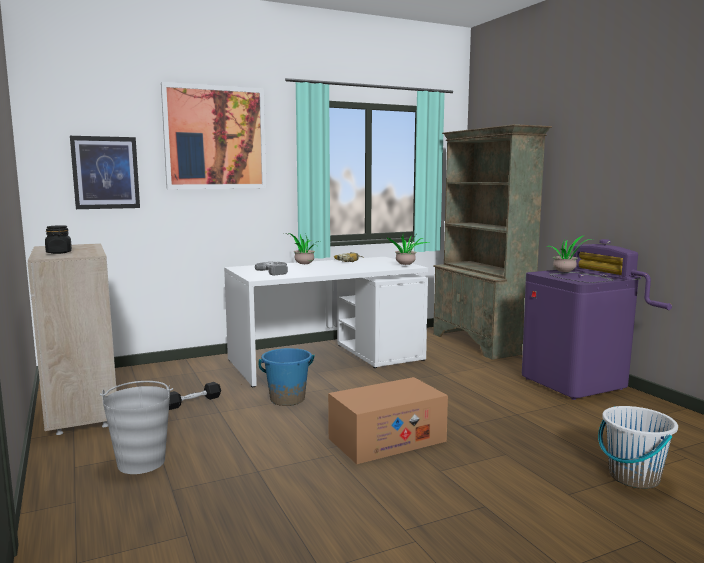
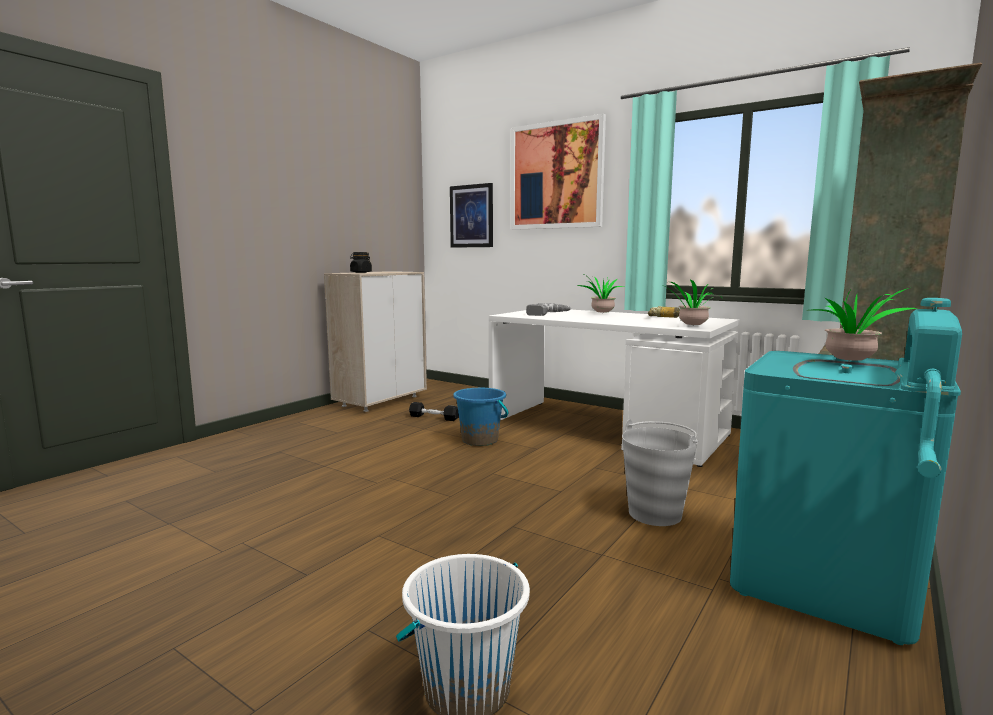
camera: 60 degrees right, 0 degrees up
(141, 462) = (316, 433): grey bucket -> grey bucket (655, 514)
(387, 440) = (431, 496): cardboard box -> none
(575, 384) = (824, 587): purple washing machine -> turquoise washing machine

